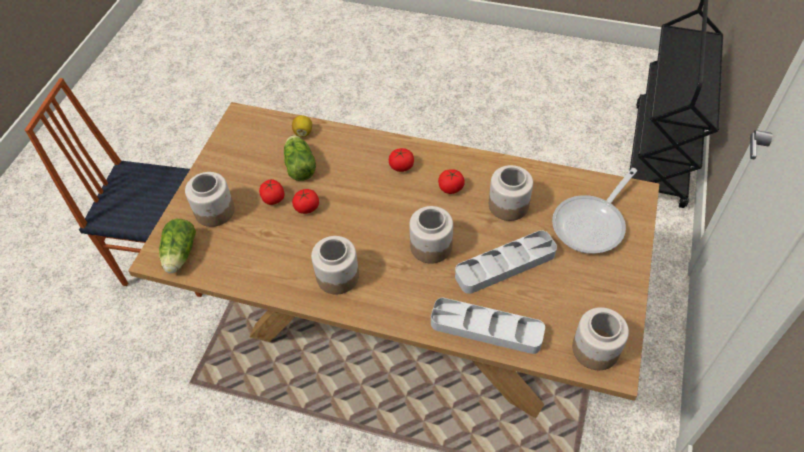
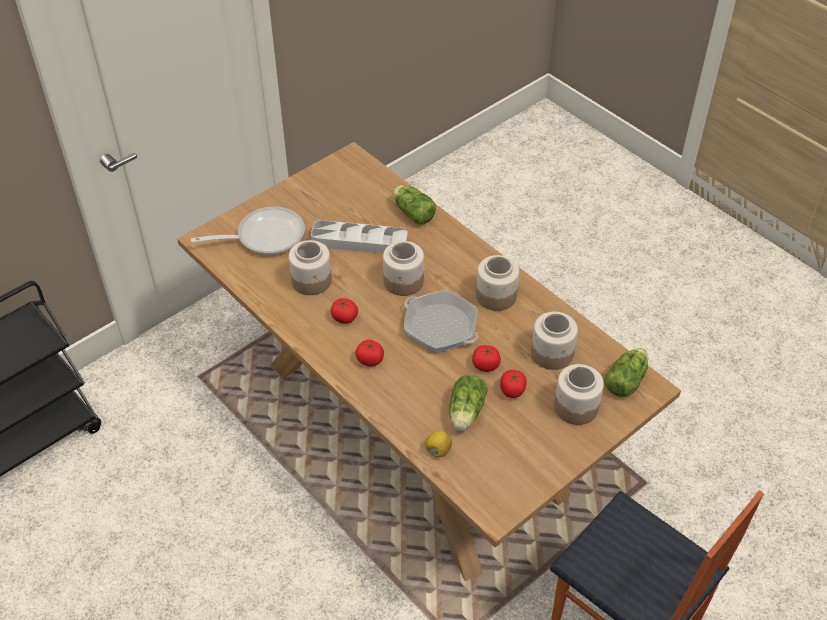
camera: 150 degrees left, 5 degrees down
(367, 221) = (440, 326): none -> frying pan
(486, 328) = (412, 212): grey tray -> lettuce
(594, 349) = (352, 170): jar -> jar (552, 353)

